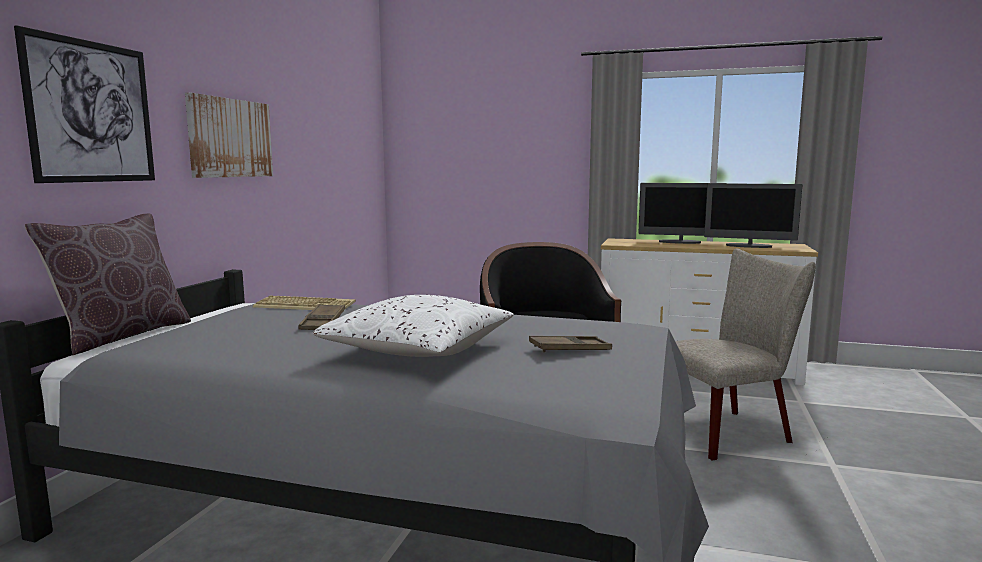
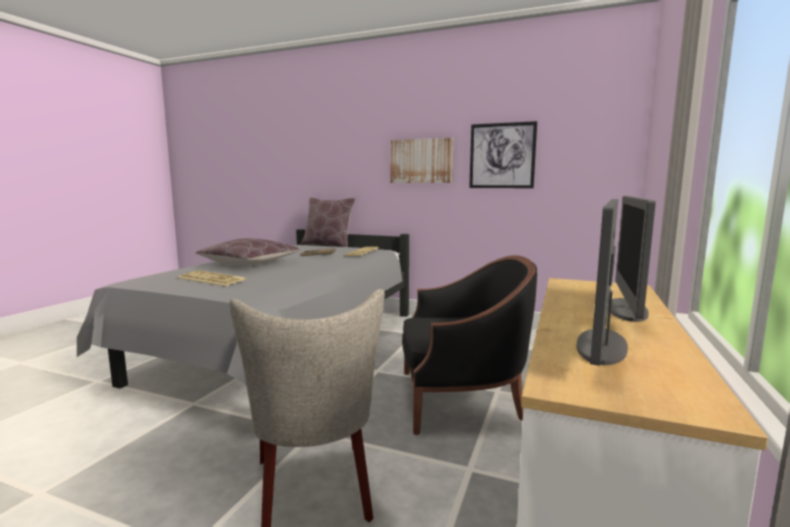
camera: 95 degrees right, 0 degrees up
(91, 112) = (343, 155): picture -> picture (502, 156)
(419, 349) = (249, 264): white pillow -> brown pillow
(570, 349) = (213, 279): brown tray -> keyboard

